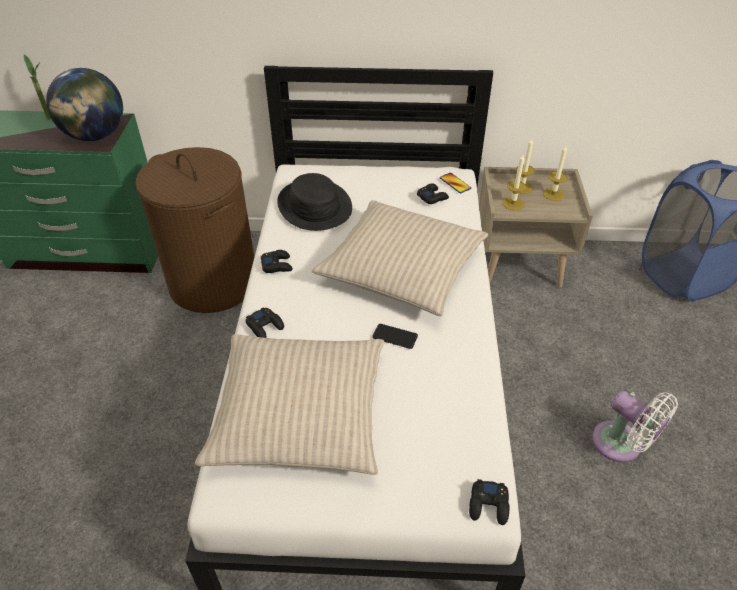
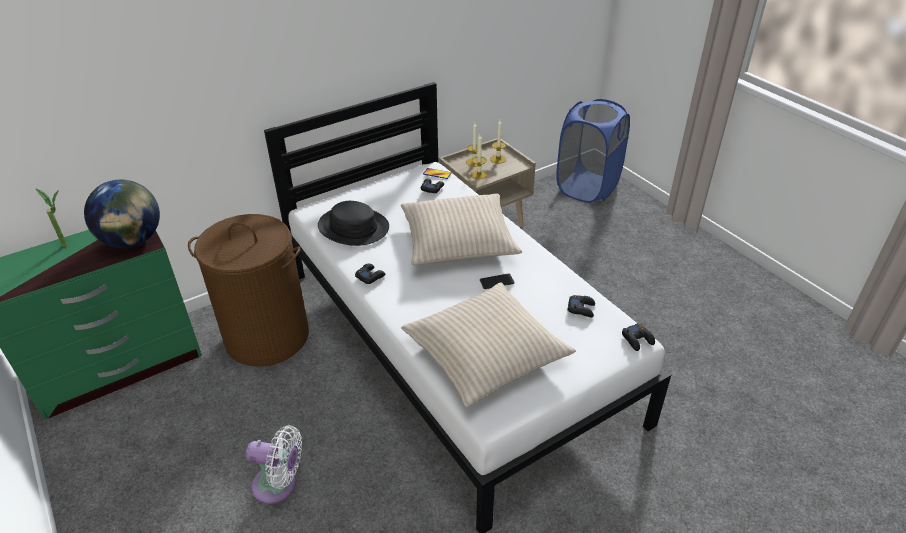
camera: 35 degrees left, 5 degrees down
(265, 326) = (406, 317): black game controller -> black game controller (581, 308)
(621, 445) = (634, 300): white fan -> white fan (279, 485)

